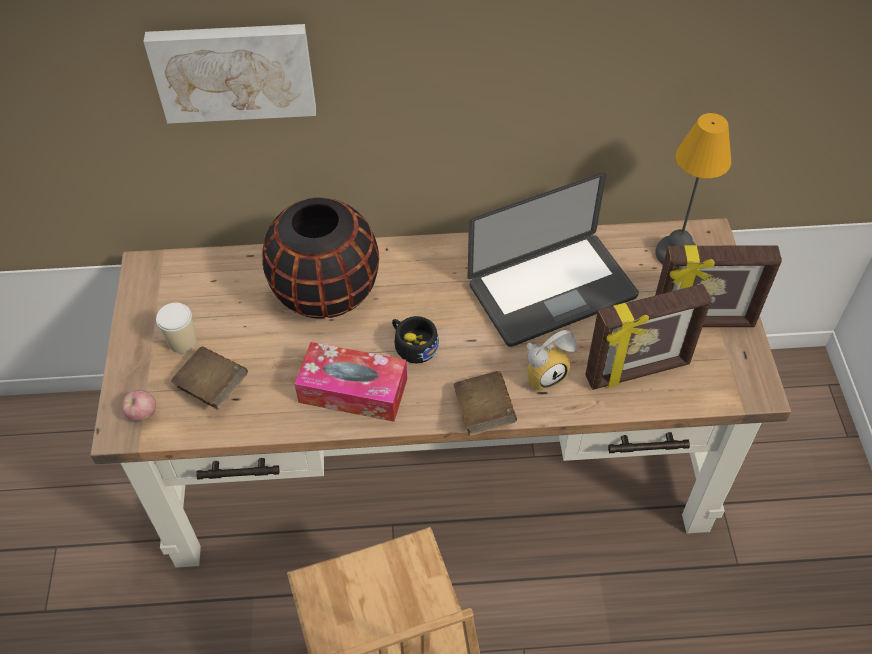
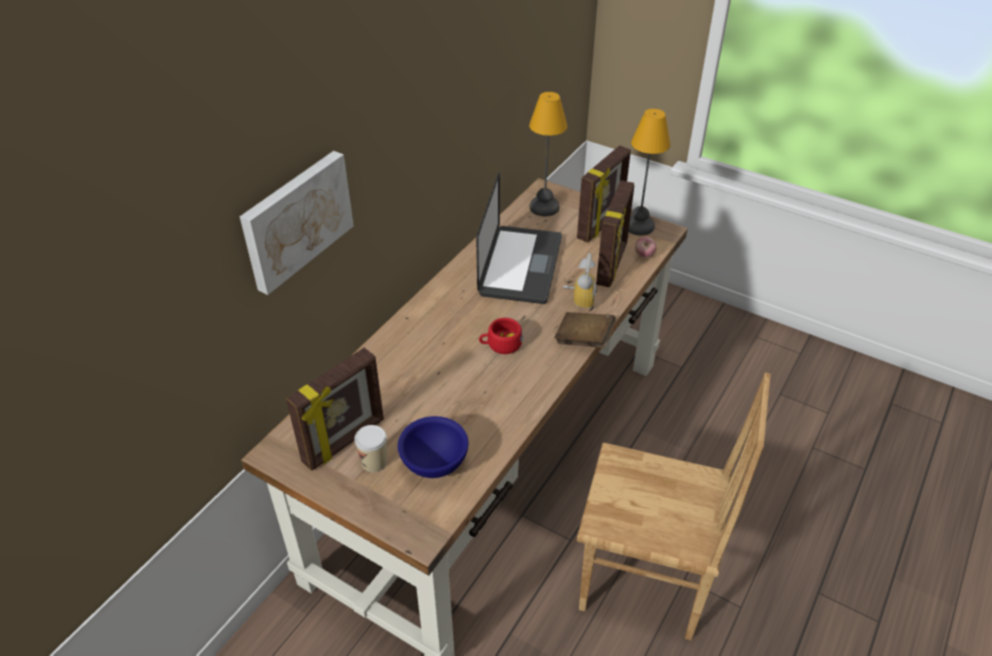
camera: 55 degrees left, 10 degrees down
(142, 414) = (420, 515): apple -> apple (644, 256)
(191, 306) = (344, 442): none -> picture frame
(212, 387) = (435, 463): brown book -> blue bowl
(326, 292) = (412, 364): black vase -> none
(353, 390) = (510, 390): tissue box -> none
(412, 345) = (500, 344): black cup -> red cup
(737, 359) = (638, 226): none -> table lamp

